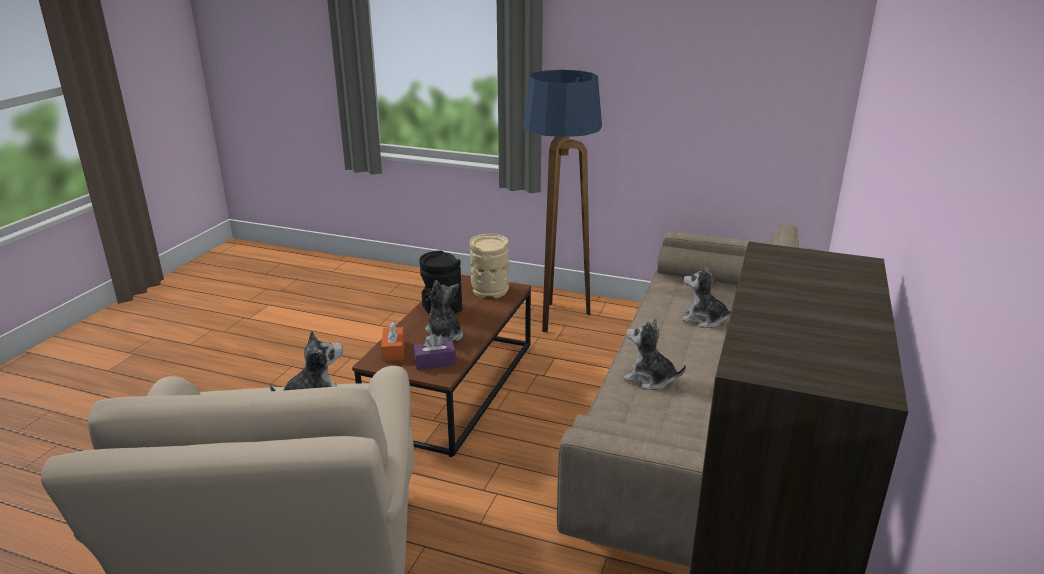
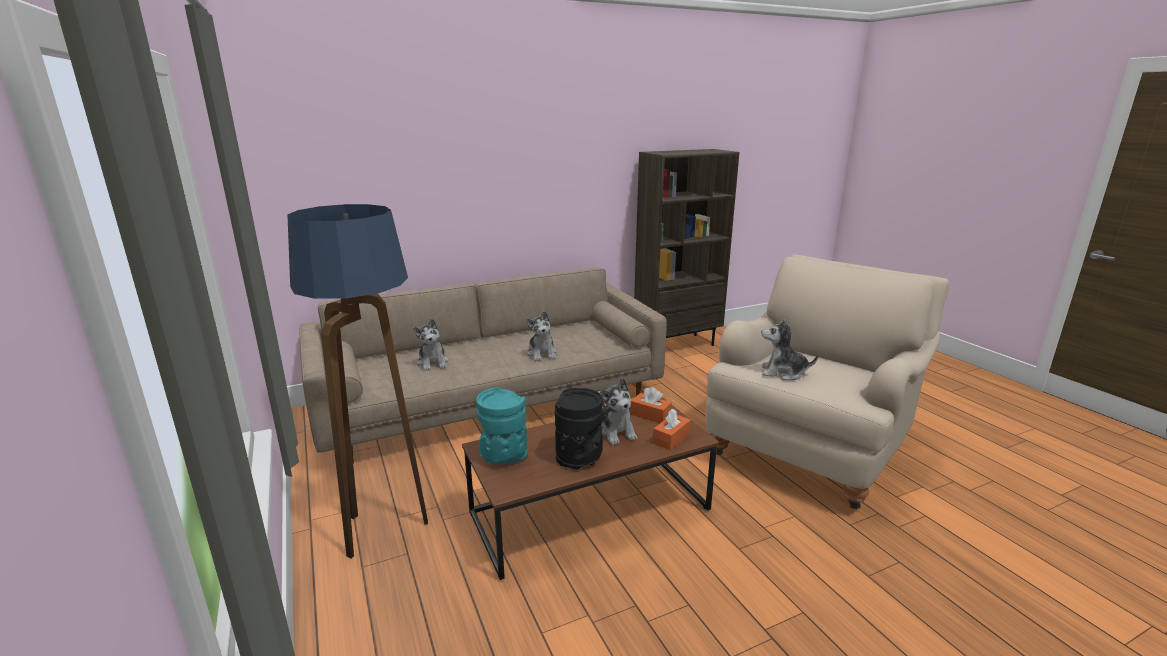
camera: 135 degrees left, 5 degrees down
(435, 362) = (650, 415): purple tissue box -> orange tissue box
(443, 336) = (615, 432): plush toy -> plush toy turned 45 degrees counterclockwise
(490, 290) = (503, 457): beige vase -> turquoise vase

